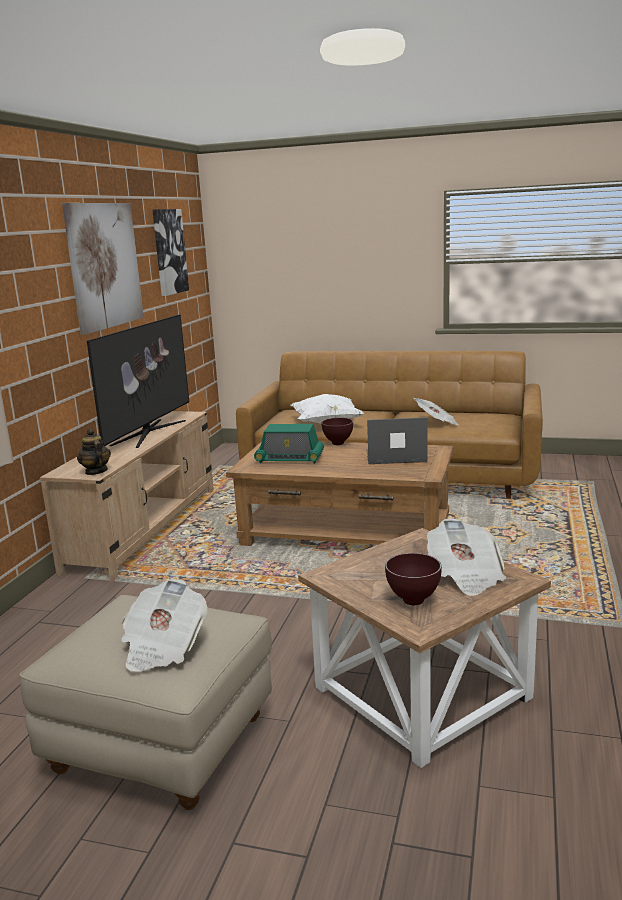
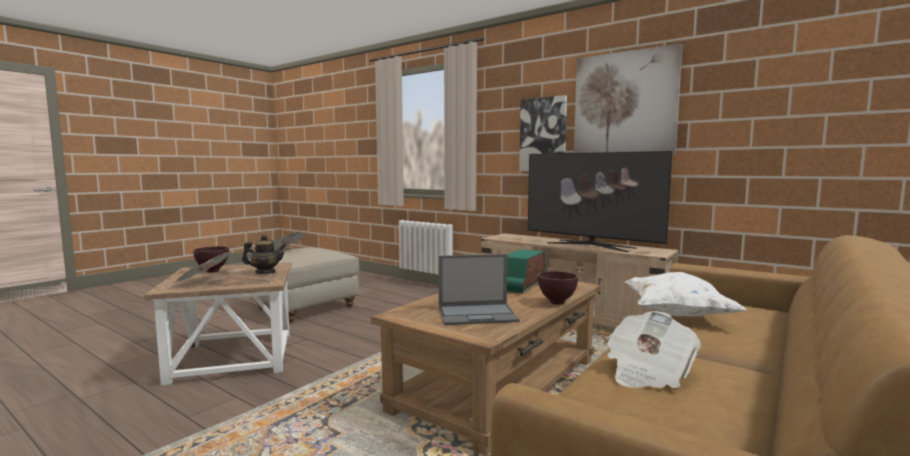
camera: 110 degrees right, 10 degrees down
(96, 471) = (499, 237): teapot -> teapot (265, 272)
(169, 251) = (773, 87): picture -> picture (543, 134)
(395, 456) = (478, 314): laptop -> laptop turned 60 degrees clockwise

